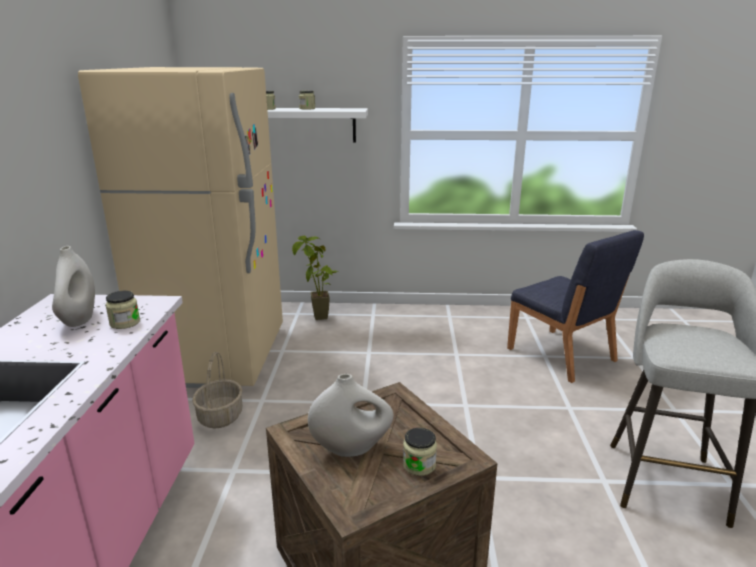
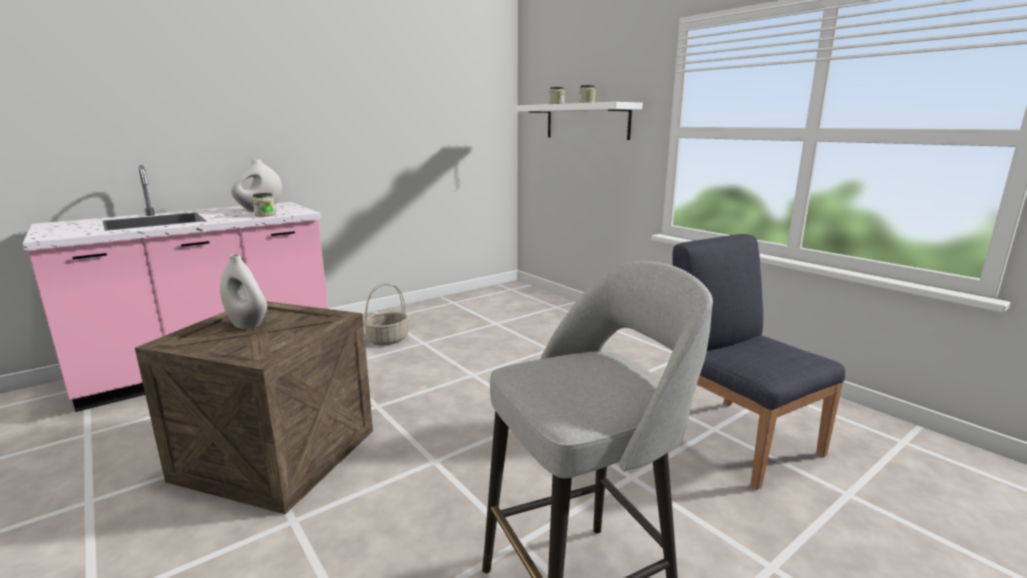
camera: 50 degrees right, 5 degrees down
(218, 355) = (455, 310): beige fridge -> none
(319, 320) = (562, 316): potted plant -> none
(419, 465) = (241, 347): jar -> none
(562, 355) = (738, 439): blue chair -> blue chair turned 135 degrees clockwise

